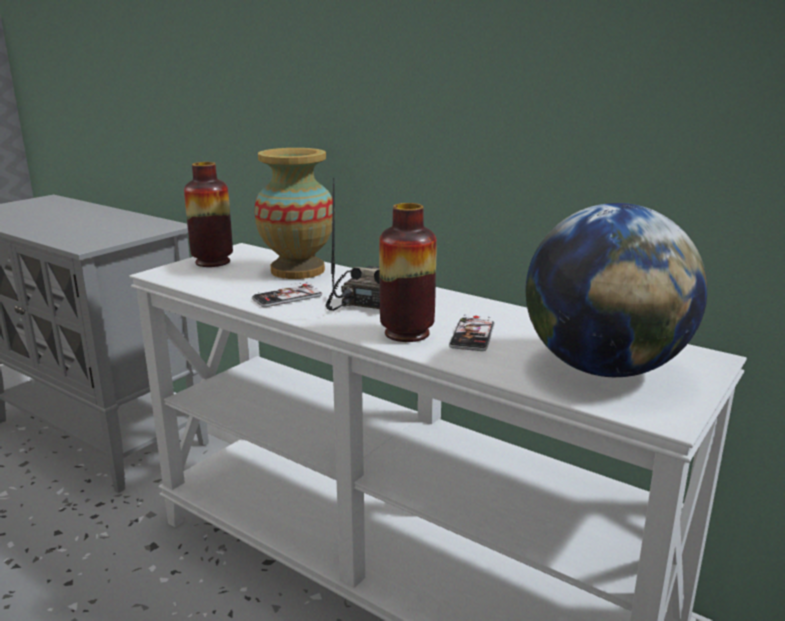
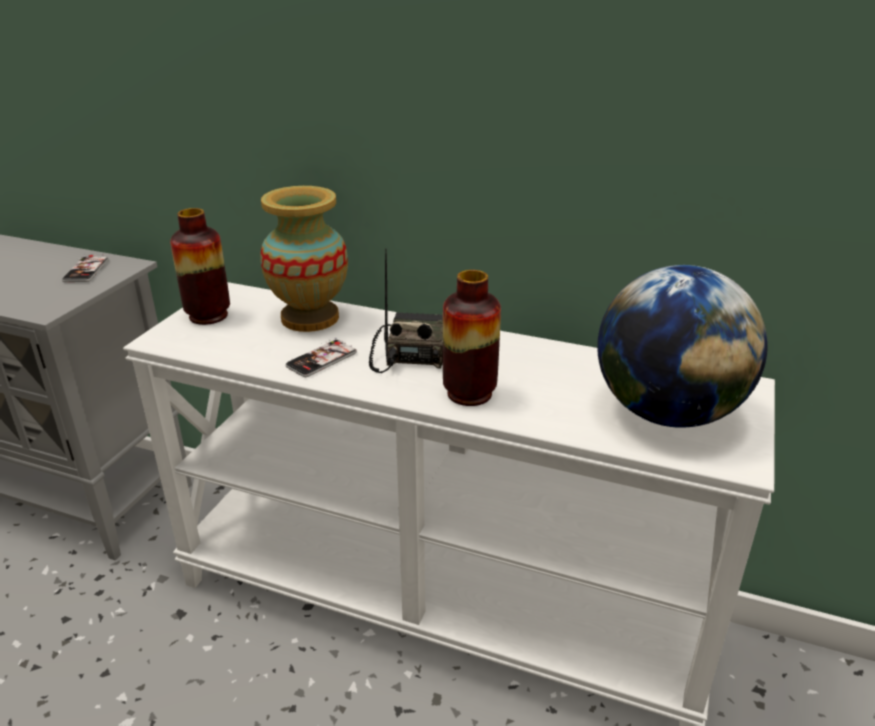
camera: 15 degrees left, 10 degrees up
(472, 335) = (532, 387): phone -> phone (86, 270)

